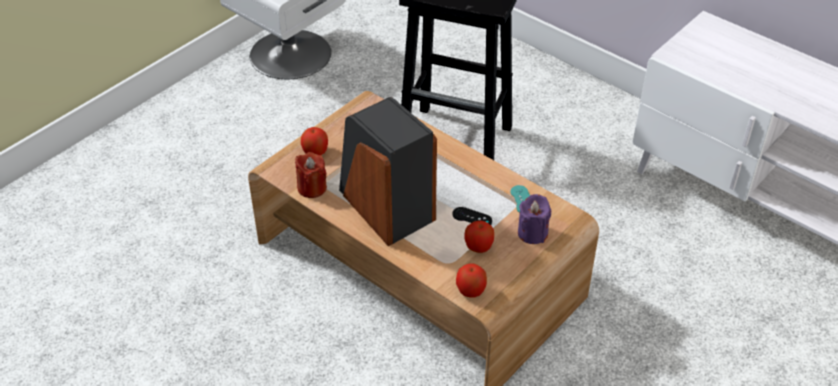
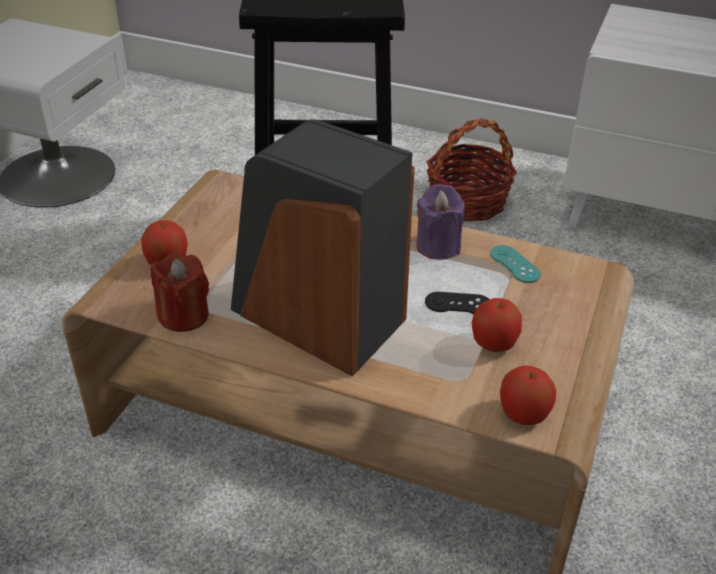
camera: 20 degrees left, 5 degrees down
(532, 233) = (559, 305): purple candle -> purple candle (438, 246)
(571, 135) = (467, 202): none -> basket

